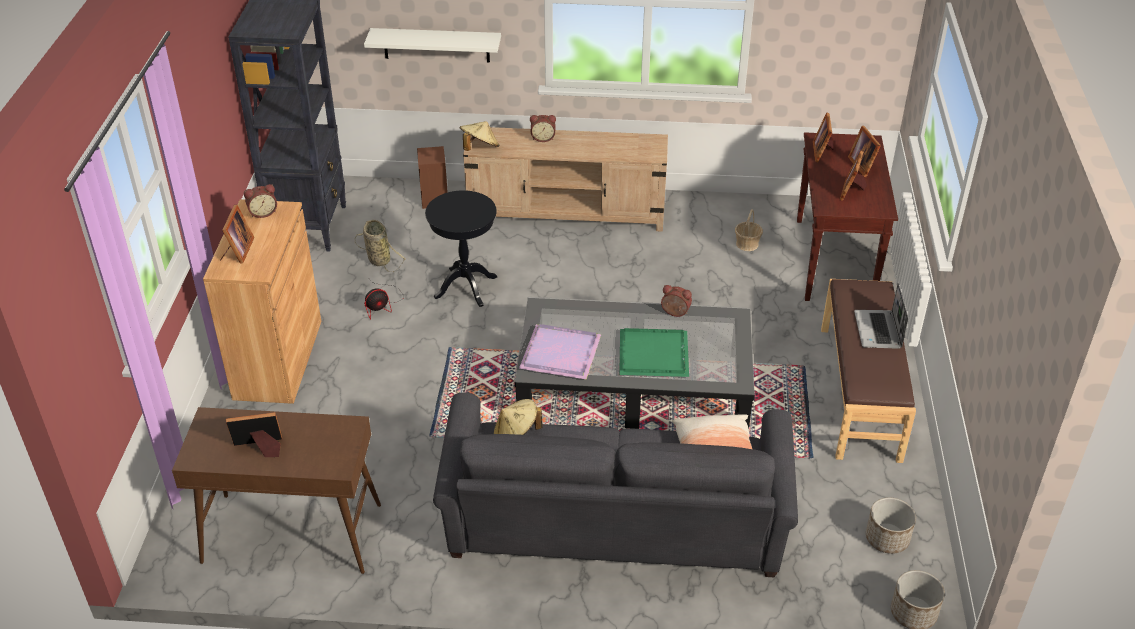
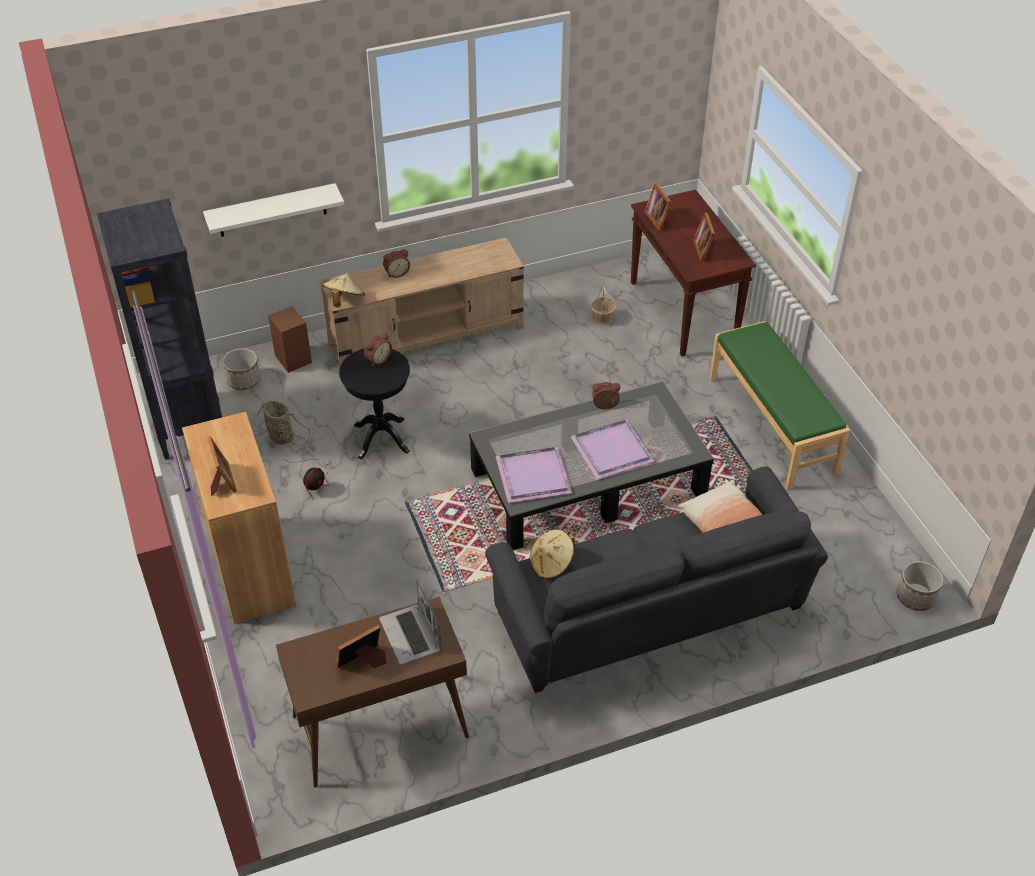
camera: 25 degrees left, 5 degrees up
(263, 212) = (216, 434): alarm clock -> alarm clock (377, 359)
(655, 355) = (613, 451): green tray -> purple tray
(860, 392) = (772, 425): brown bench -> green bench
(863, 165) = (698, 222): picture frame -> none
(878, 331) = (783, 369): laptop -> laptop (411, 636)
(887, 538) = (862, 543): planter -> planter (244, 380)

